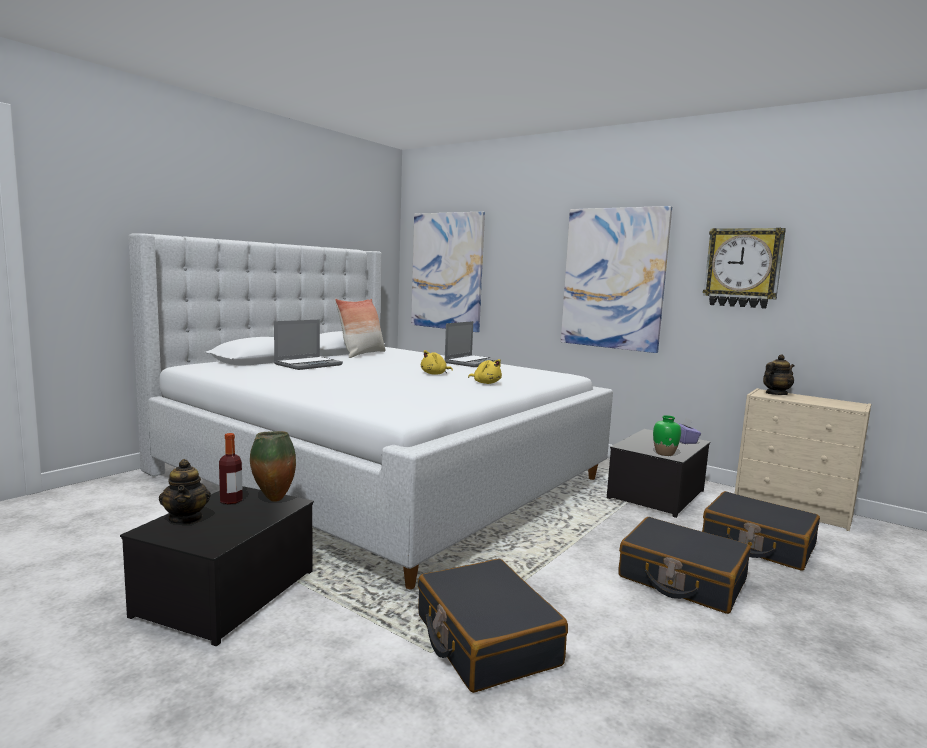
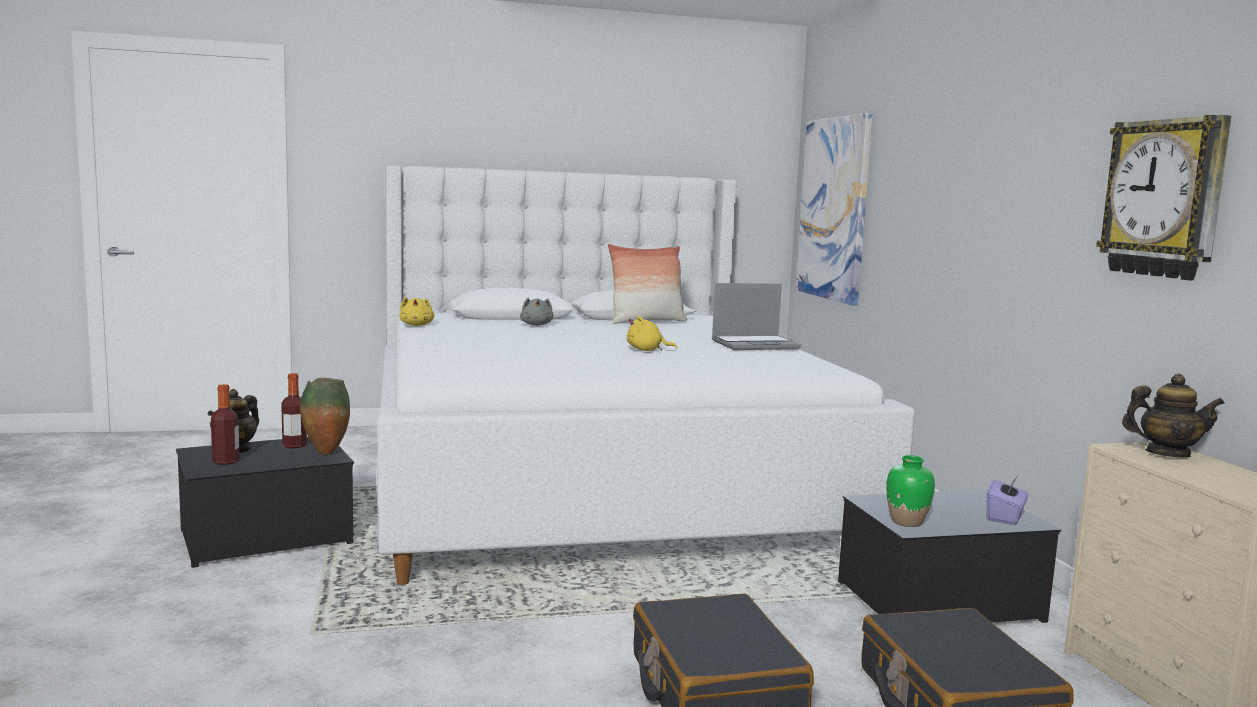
camera: 40 degrees right, 0 degrees up
(208, 532) = (226, 461): none -> bottle
(308, 364) = (536, 325): laptop -> grey plush toy
(485, 640) = (372, 645): black suitcase -> none
(486, 383) = (665, 366): yellow plush toy -> yellow plush toy (417, 325)
(613, 279) = (999, 220): picture -> none

